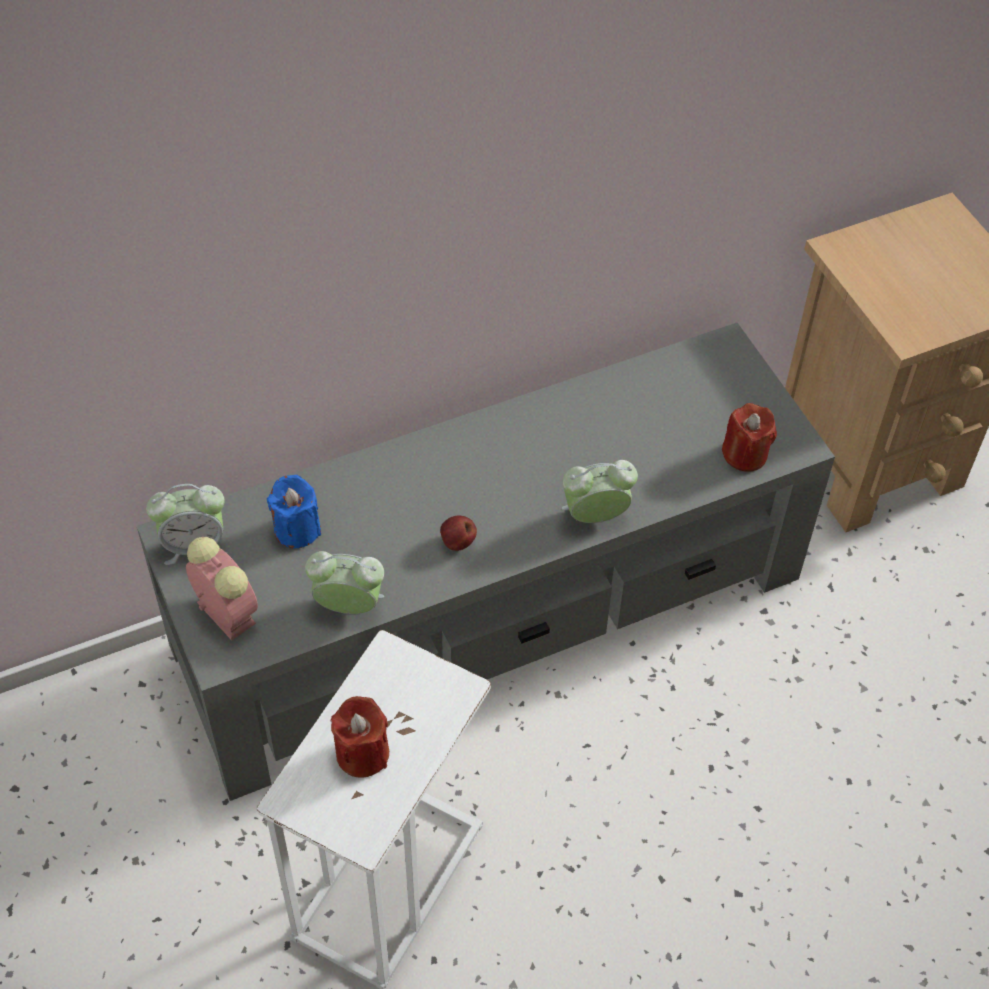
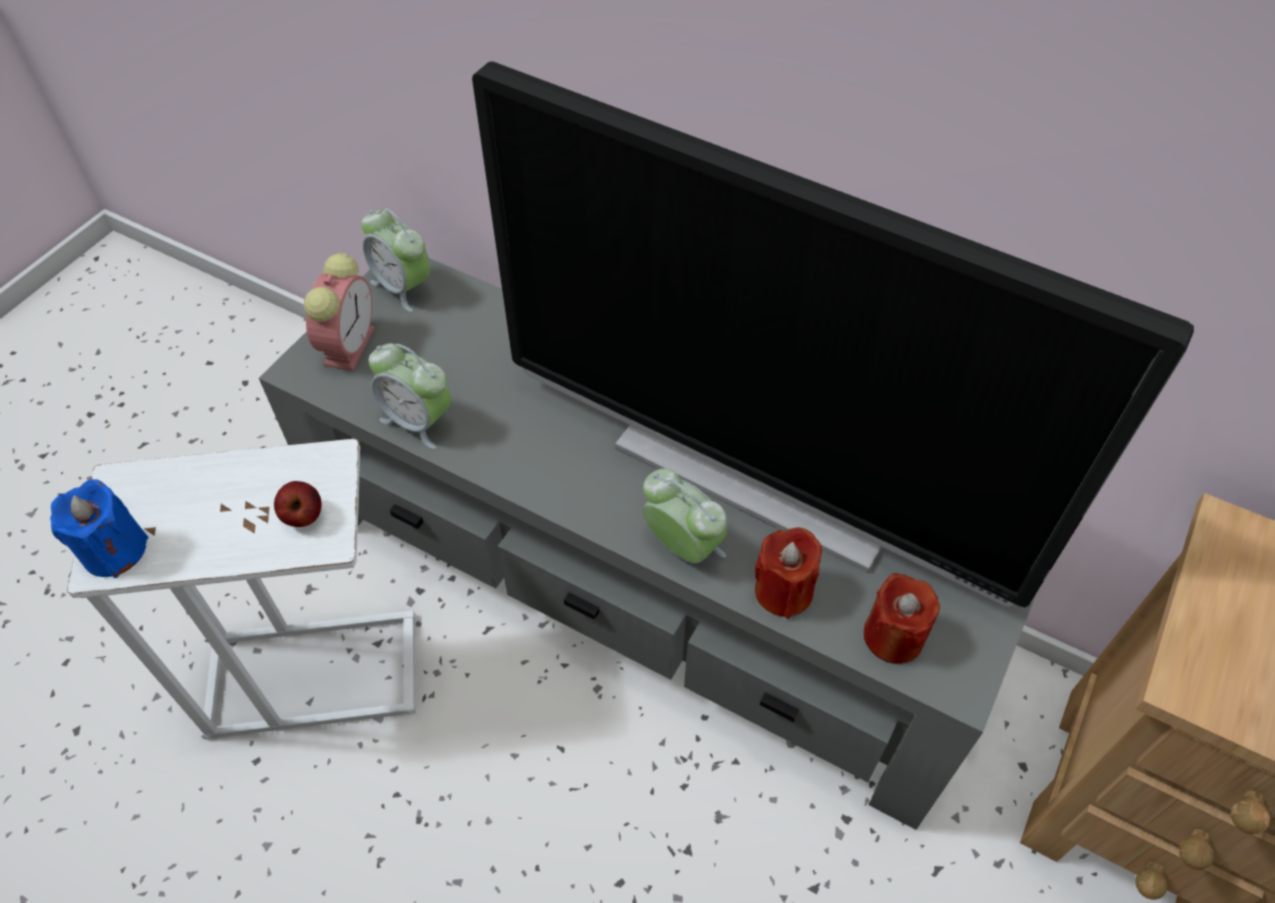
camera: 55 degrees right, 0 degrees up
(297, 529) = (473, 338): blue candle -> blue candle (115, 550)
(349, 606) = (418, 421): alarm clock -> alarm clock turned 150 degrees clockwise
(362, 753) = (201, 507): red candle -> red candle (783, 591)
(457, 543) = (554, 456): apple -> apple (303, 516)
(574, 443) = (757, 476): none -> television

